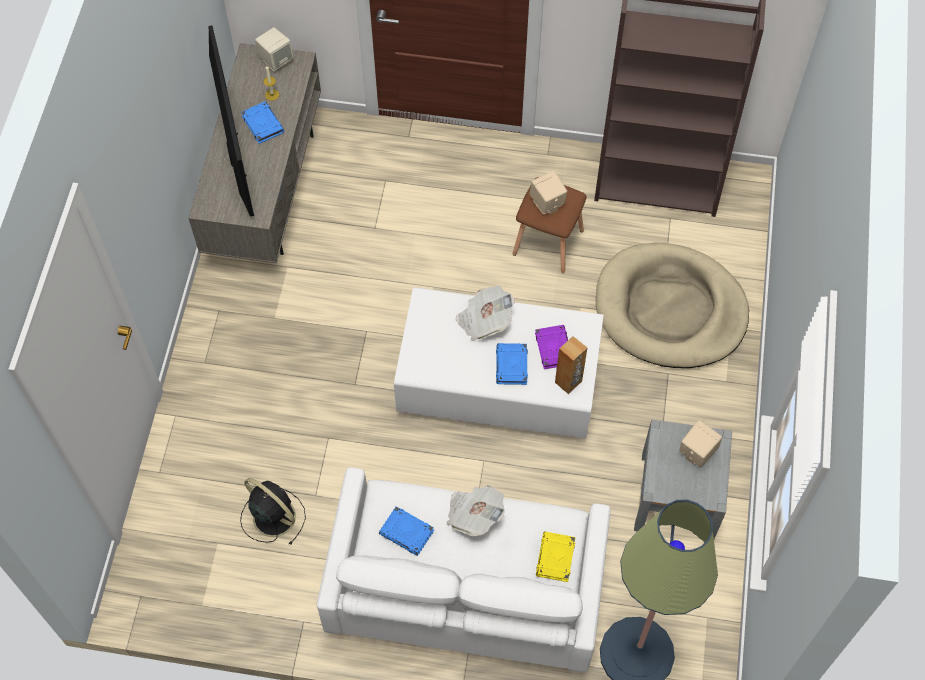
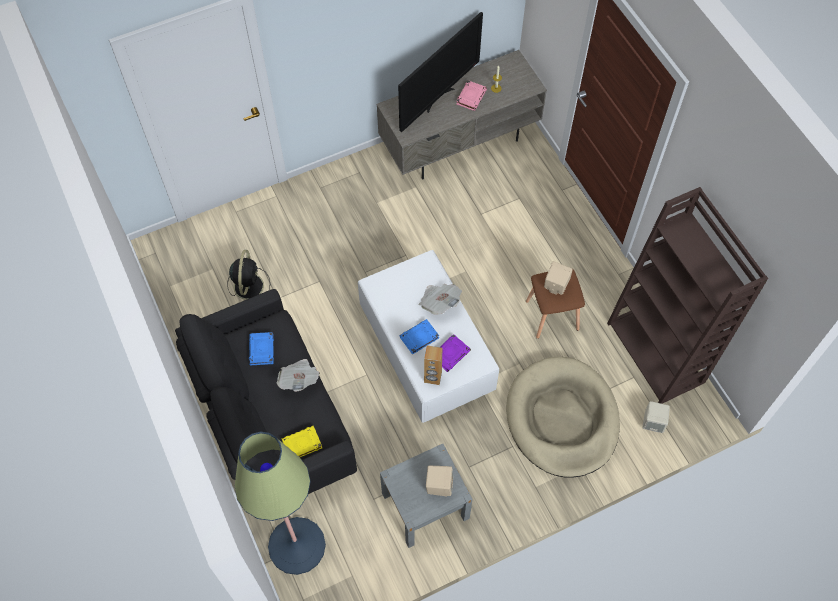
camera: 55 degrees right, 0 degrees up
(262, 124) = (471, 97): blue book -> pink book
(276, 60) = (522, 74): beige speaker -> beige speaker (653, 422)
(464, 590) = (272, 418): white sofa -> black sofa

